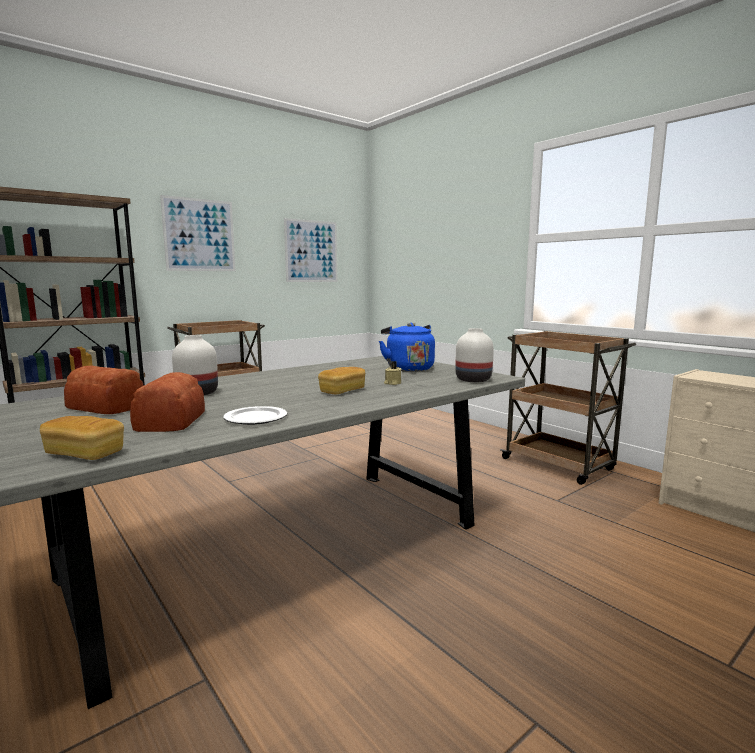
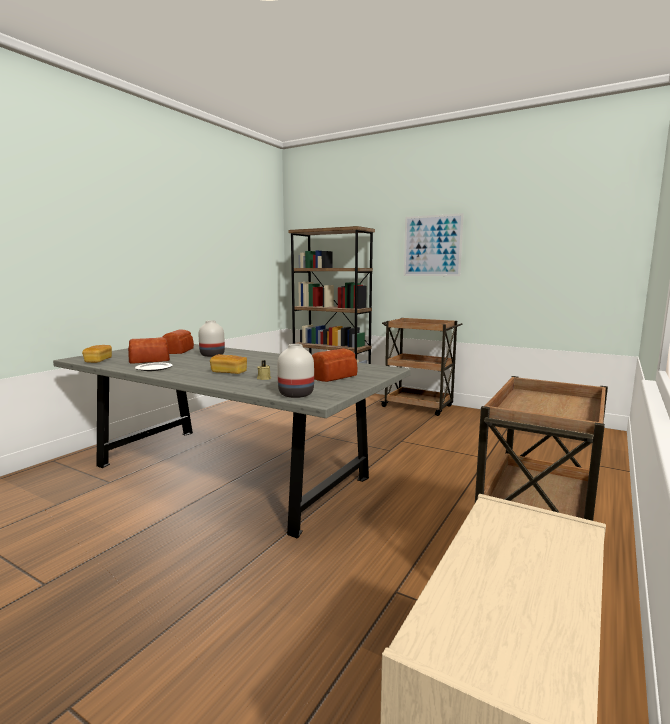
camera: 70 degrees right, 0 degrees up
(311, 251) = (552, 253): picture -> none
(408, 368) = (334, 376): blue kettle -> bread

